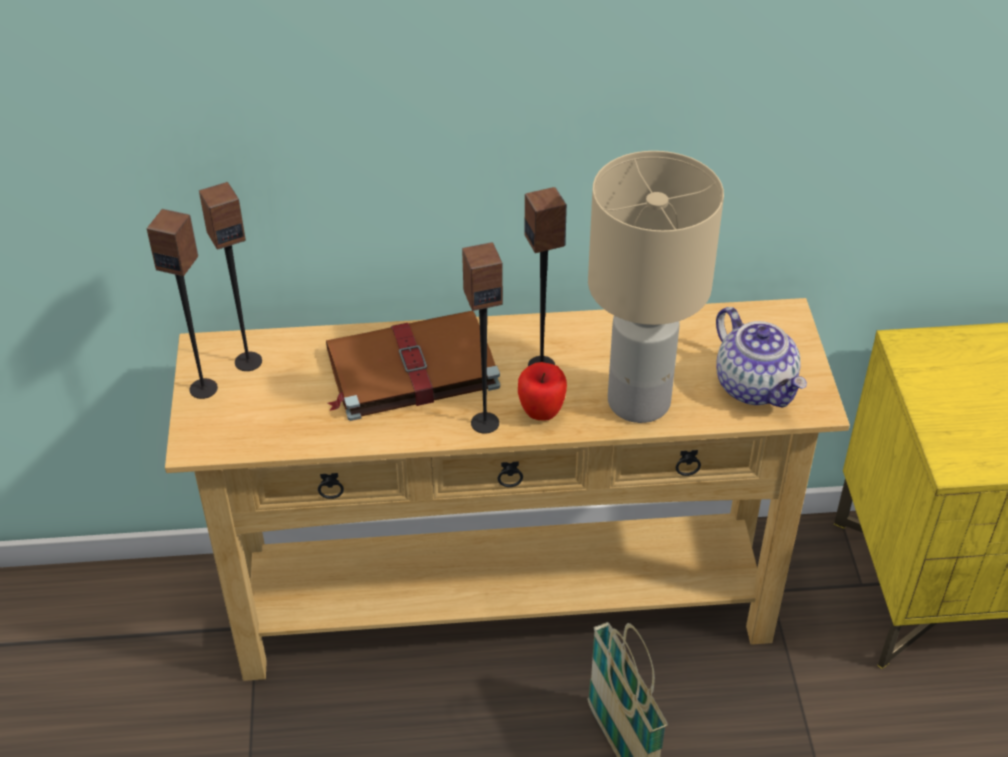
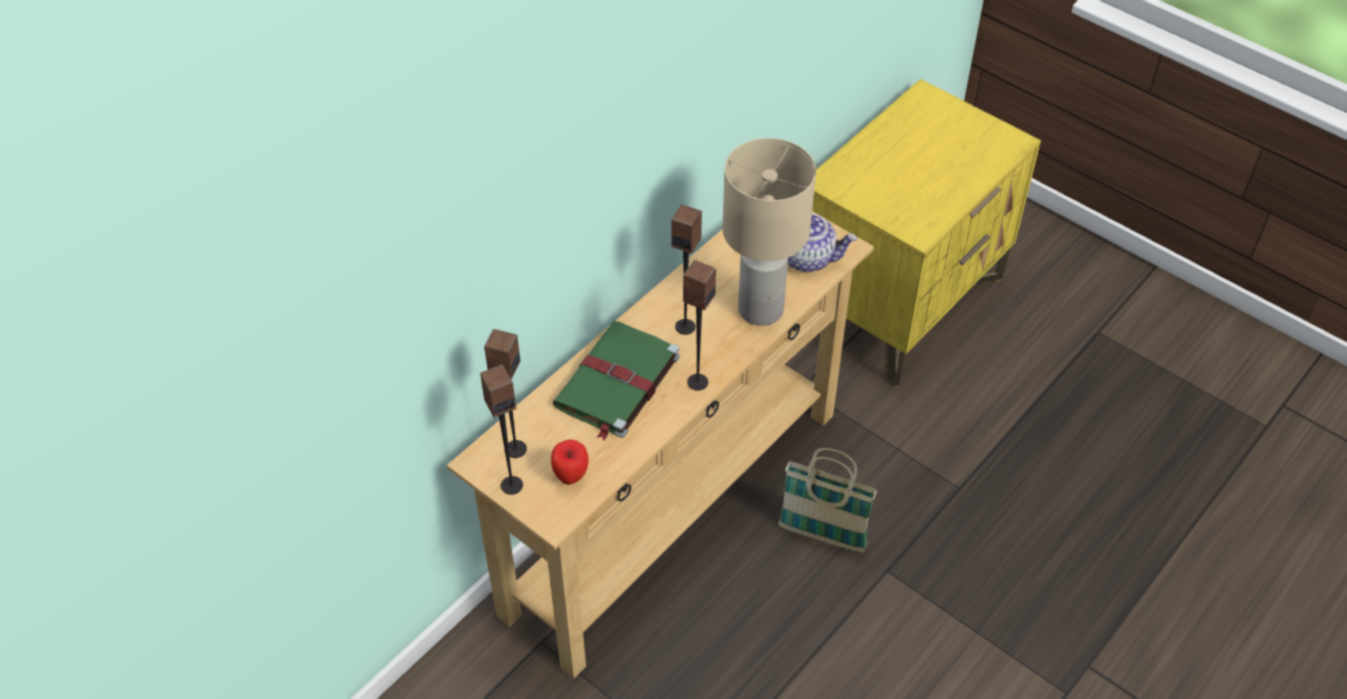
camera: 45 degrees left, 5 degrees up
(409, 370) = (616, 383): brown book -> green book
(541, 414) = (720, 354): apple -> apple (571, 477)

